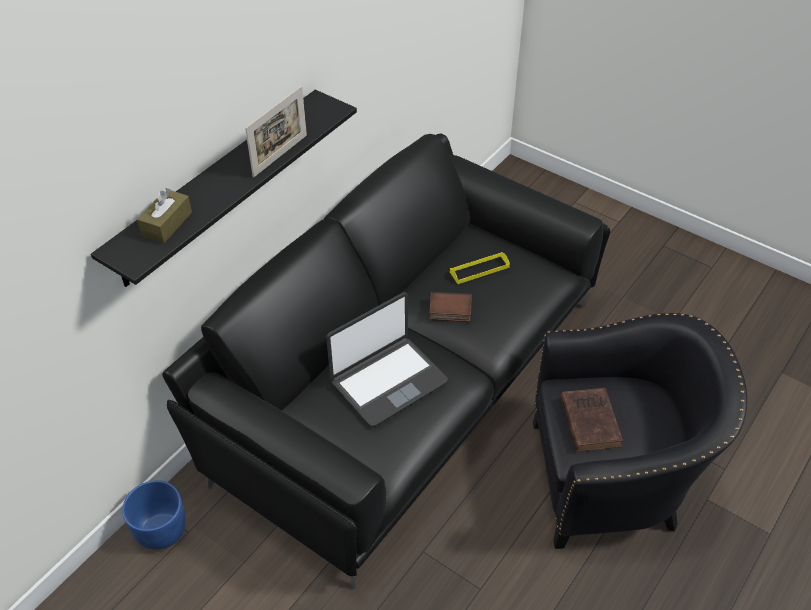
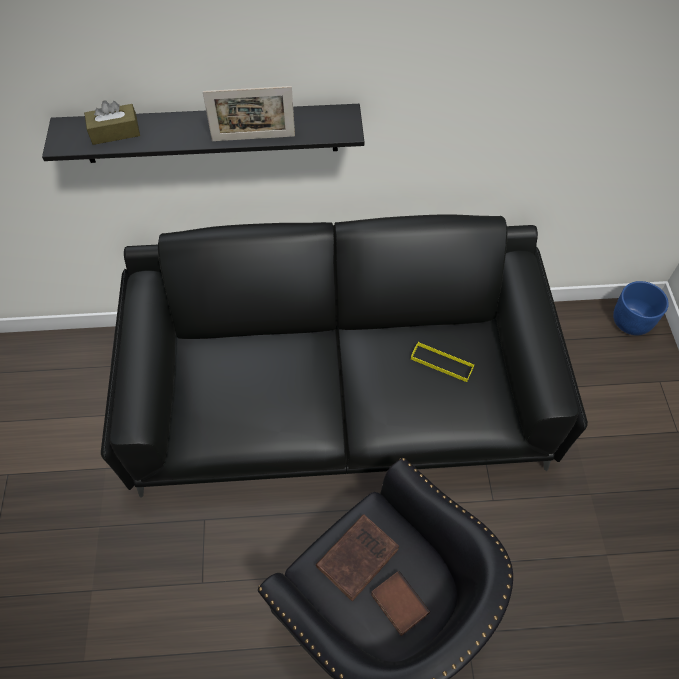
camera: 50 degrees right, 10 degrees up
(161, 530) = (101, 350): blue planter -> blue planter (631, 321)
(388, 381) = (267, 383): laptop -> none
(449, 311) = (376, 373): book -> book (397, 604)

